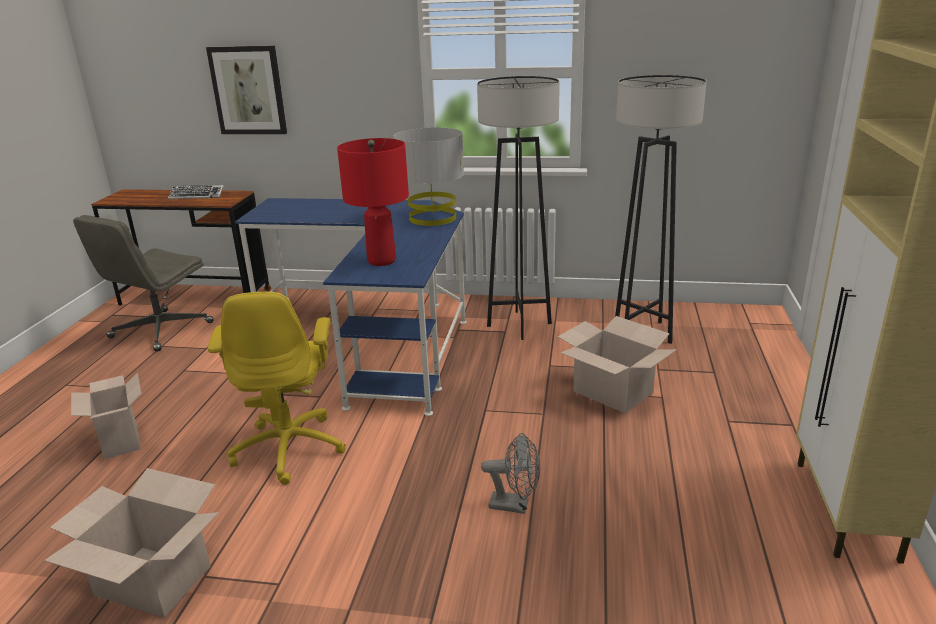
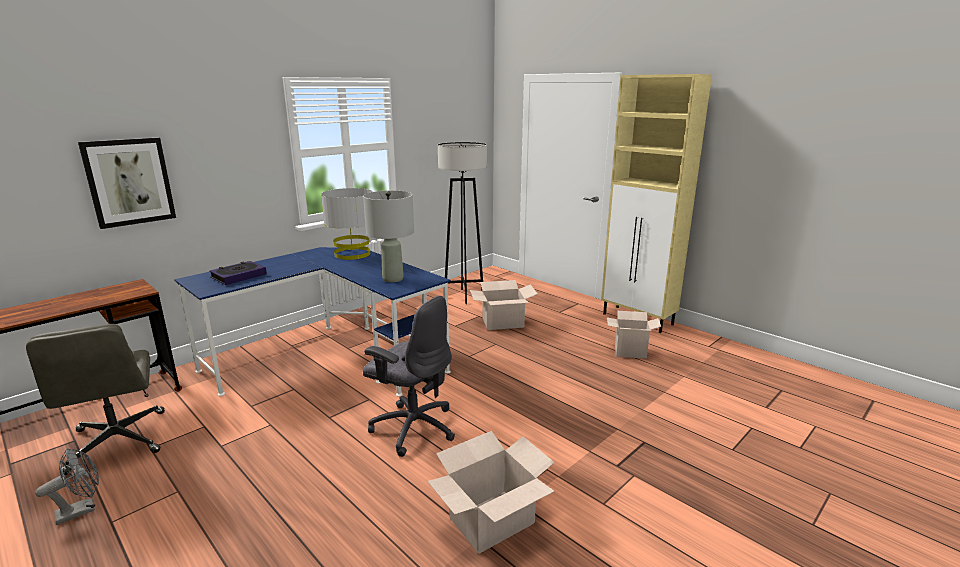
camera: 55 degrees left, 5 degrees down
(119, 441) = (283, 504): cardboard box -> cardboard box (629, 353)
(197, 195) = (88, 296): keyboard -> none
(290, 447) = (413, 427): yellow office chair -> grey office chair
(302, 210) = (238, 276): none -> book
(382, 261) = (393, 279): red table lamp -> grey table lamp
(515, 505) = (559, 378): grey fan -> grey fan (82, 509)
(519, 325) = (400, 316): grey floor lamp -> none

